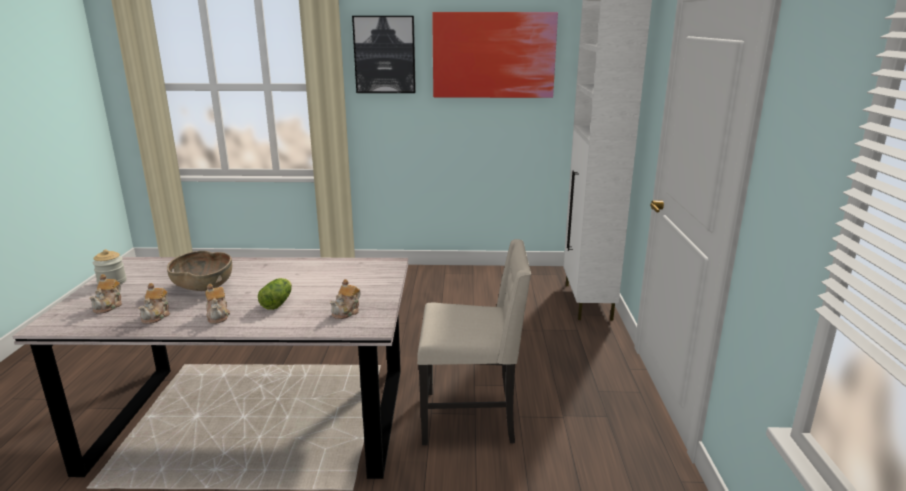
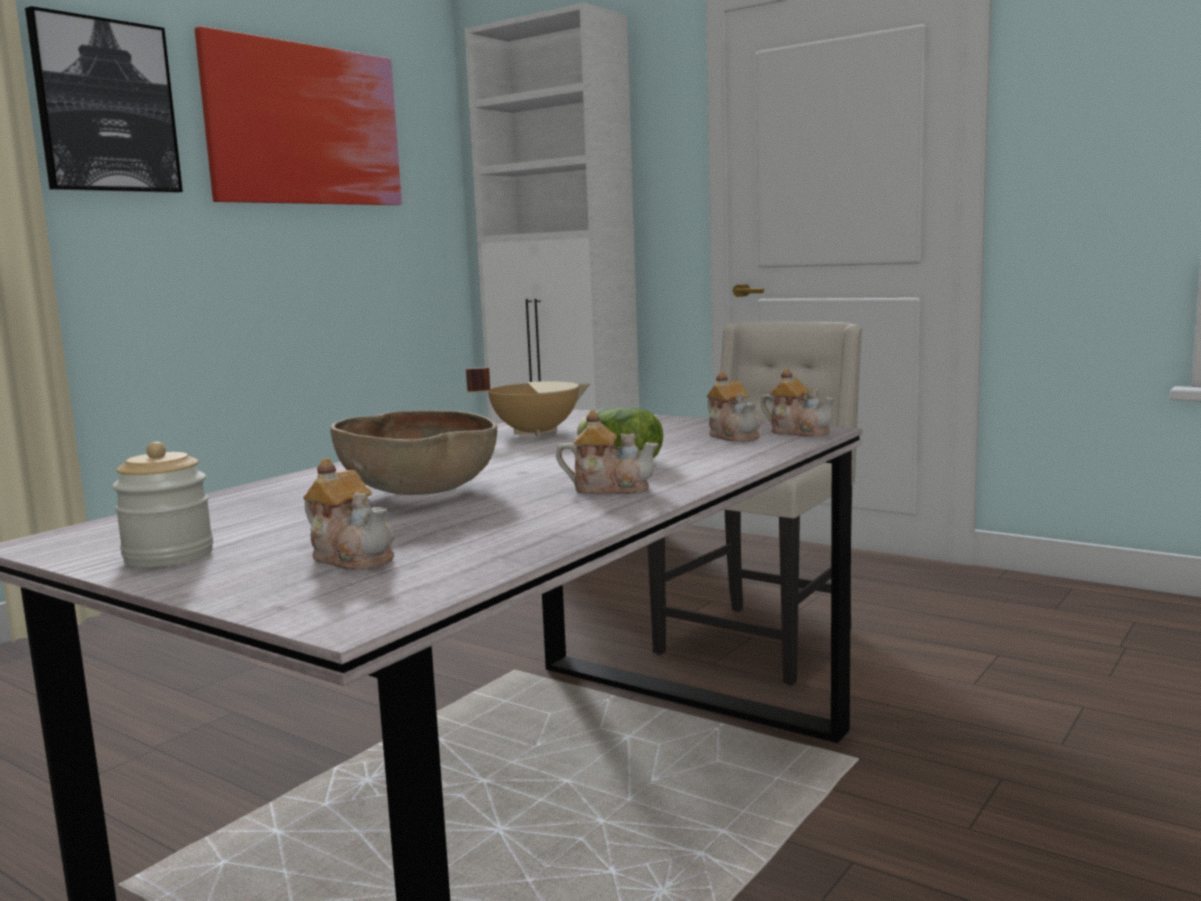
camera: 55 degrees left, 10 degrees down
(157, 316) = (516, 523): teapot -> teapot (799, 432)
(335, 270) = (534, 433): none -> beige cooking pot

